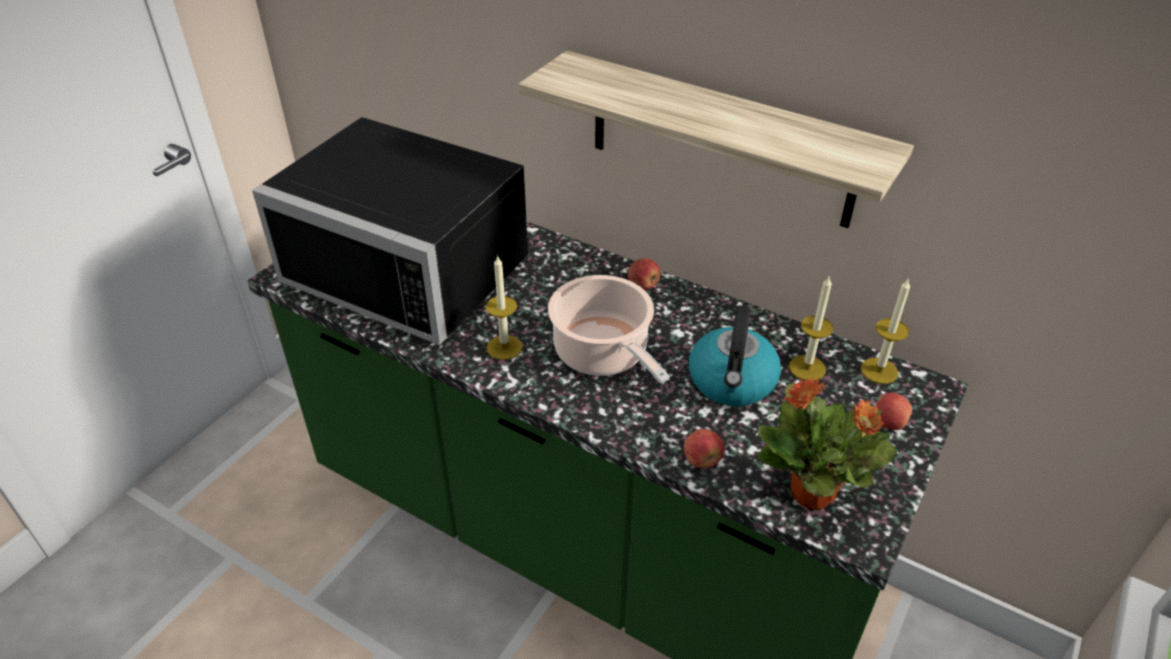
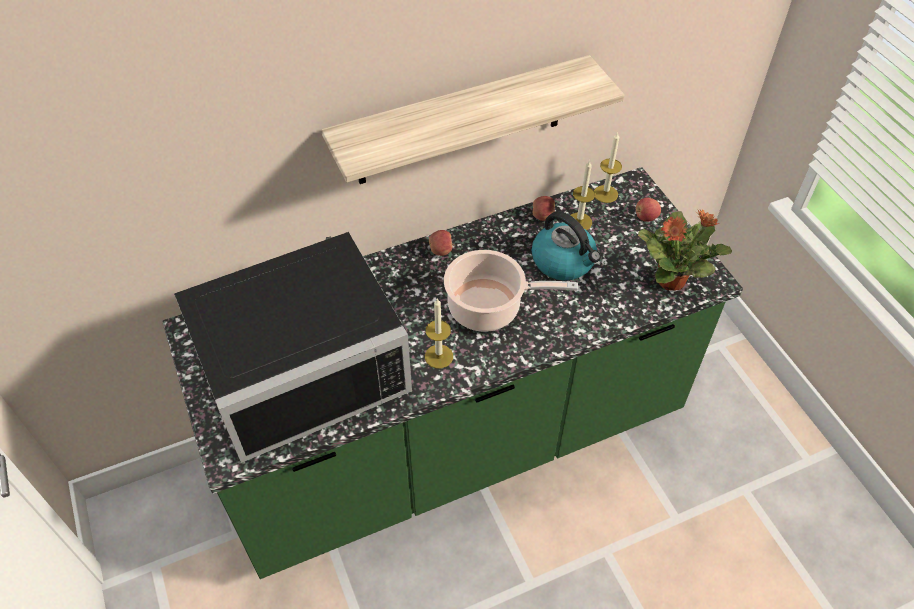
camera: 55 degrees left, 10 degrees up
(702, 460) = (614, 312): apple -> apple (543, 216)

